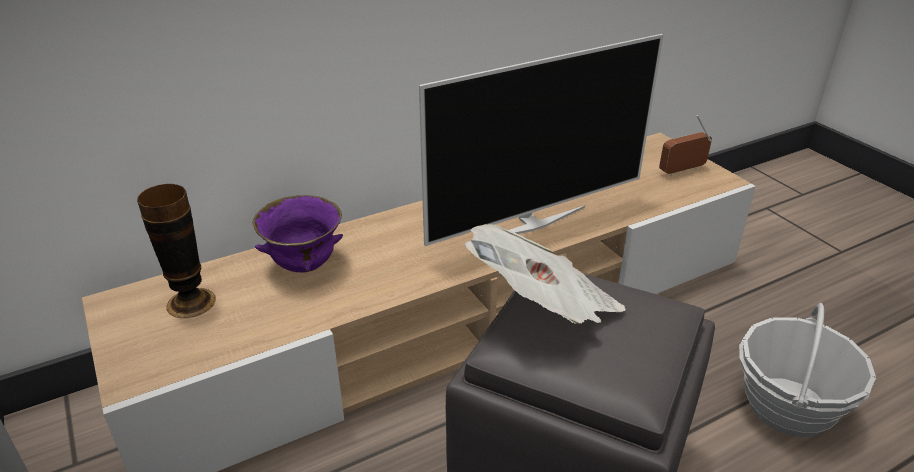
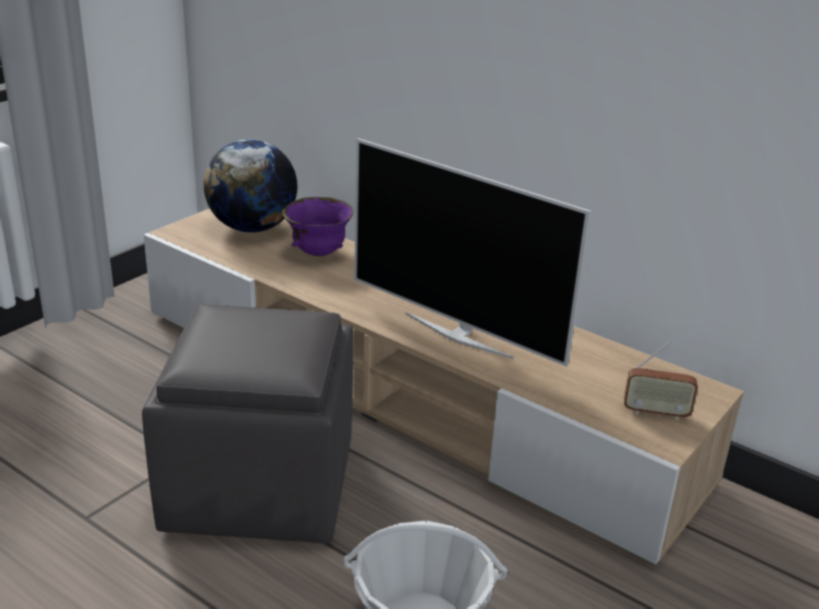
camera: 65 degrees right, 5 degrees down
(191, 302) = (252, 228): vase -> globe
(544, 307) = (263, 315): newspaper -> none
(682, 171) = (655, 413): radio -> radio turned 150 degrees clockwise

